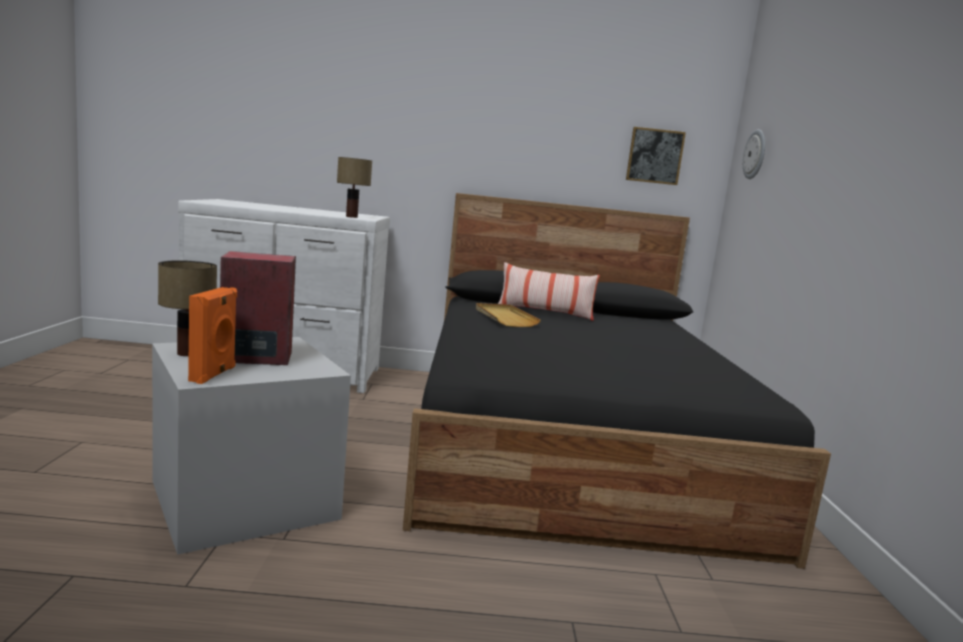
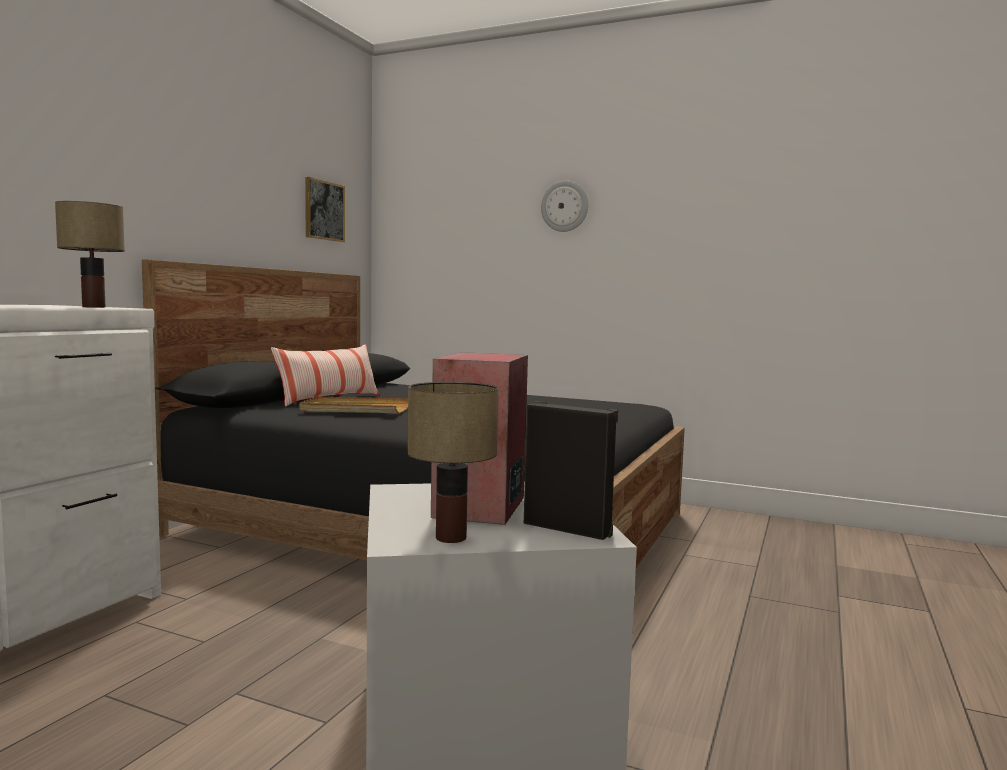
camera: 65 degrees left, 5 degrees down
(214, 374) = (568, 528): orange speaker -> black speaker
(755, 154) = (424, 212): wall clock -> wall clock (565, 206)

